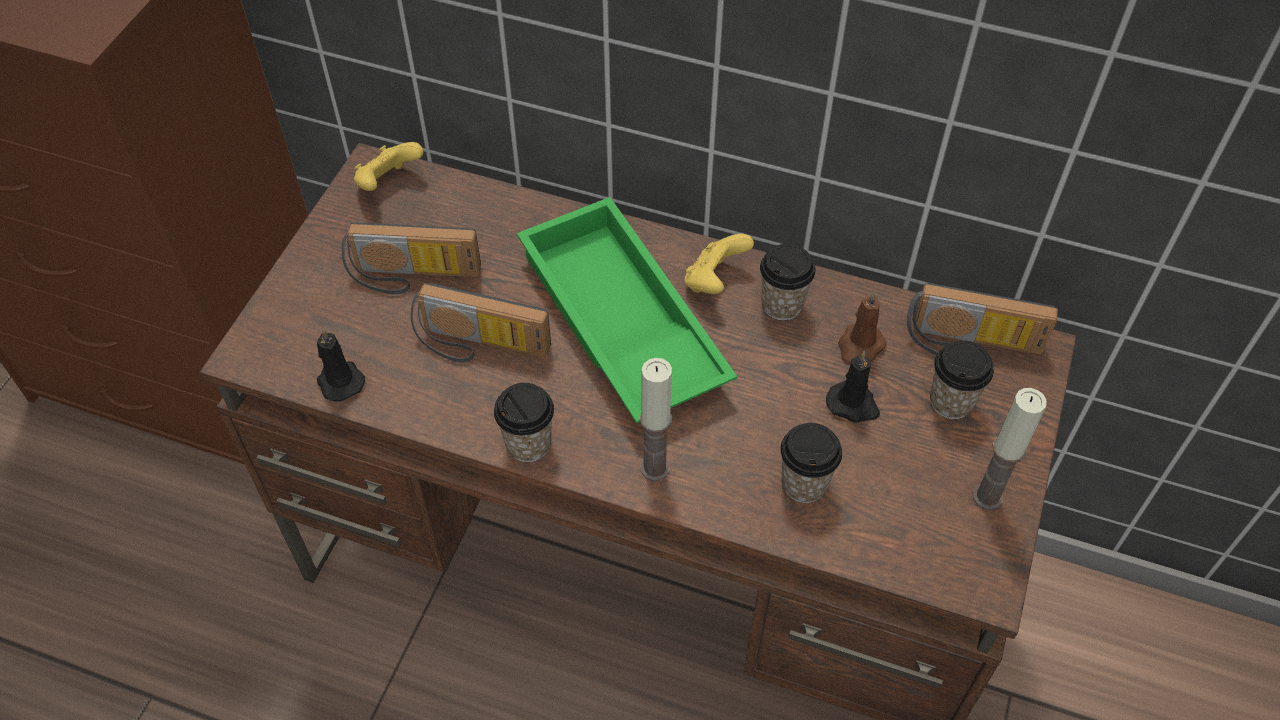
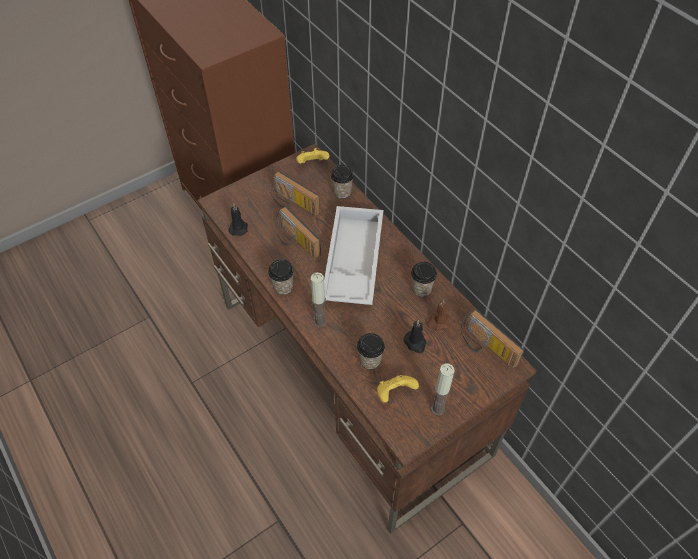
camera: 35 degrees right, 0 degrees up
(617, 323) = (351, 261): green tray -> white tray
(714, 280) = (403, 265): yellow game controller -> yellow game controller (394, 393)
(951, 401) = (456, 364): cup -> cup (342, 192)

